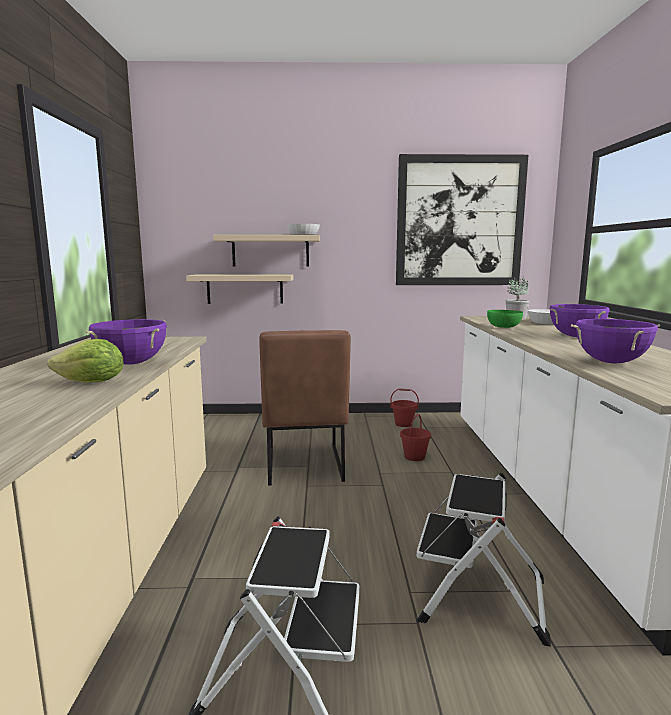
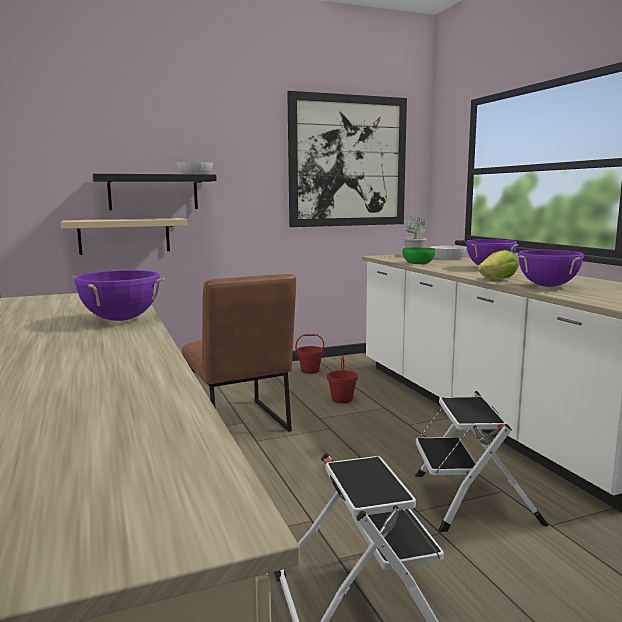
camera: 20 degrees left, 0 degrees up
(92, 383) = (121, 340): lettuce -> lettuce (498, 280)
(270, 251) = (153, 192): beige shelf -> black shelf

